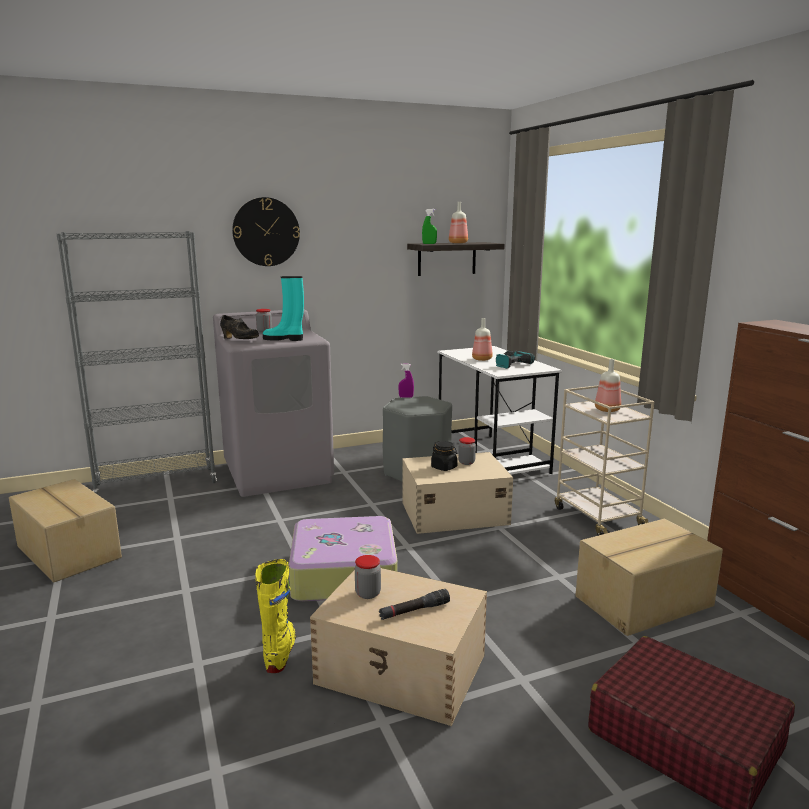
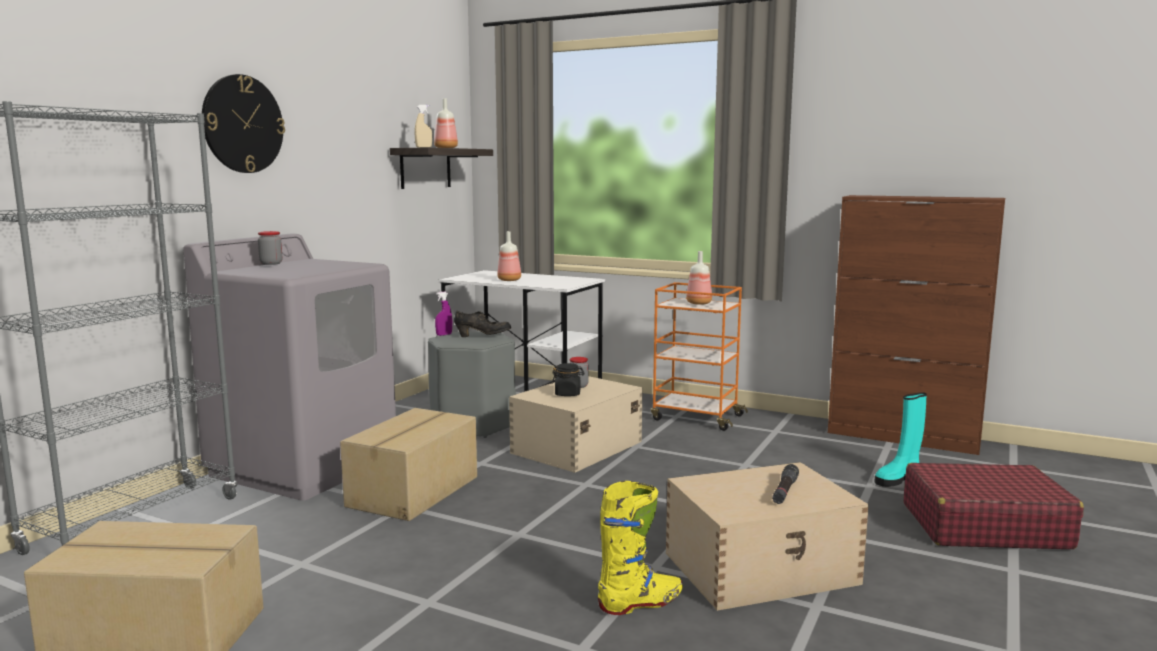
camera: 40 degrees left, 5 degrees down
(239, 340) = (269, 273): black shoe -> black shoe (483, 336)
(280, 652) = (641, 603): yellow boot -> yellow boot turned 105 degrees clockwise
(284, 339) = (328, 267): turquoise boot -> turquoise boot (898, 479)
(343, 572) = (569, 524): suitcase -> none
(368, 593) = (725, 494): jar -> none
(429, 244) = (423, 147): green spray bottle -> beige spray bottle
(510, 364) = (548, 280): power drill -> none
(597, 517) = (696, 417): beige cart -> orange cart
(645, 602) = (827, 460): cardboard box -> cardboard box (415, 491)

